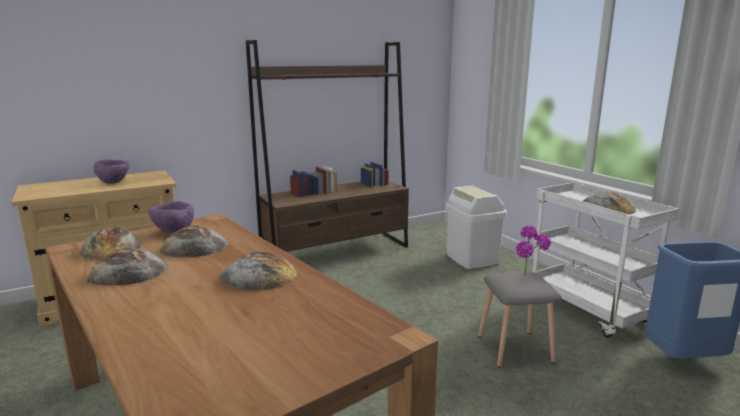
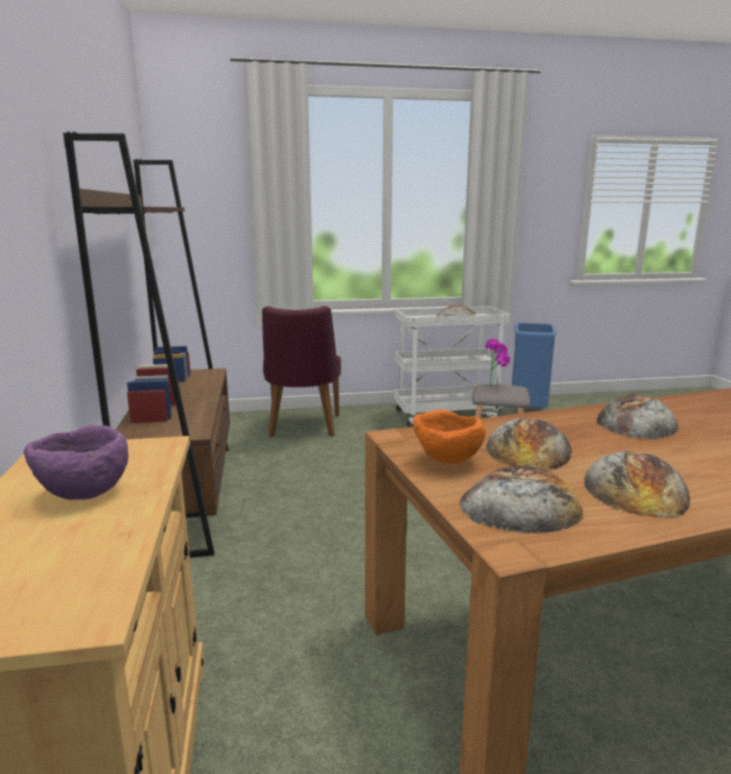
camera: 70 degrees left, 0 degrees up
(173, 231) = (446, 462): purple bowl -> orange bowl
(471, 259) = (302, 428): white trash can -> purple chair

